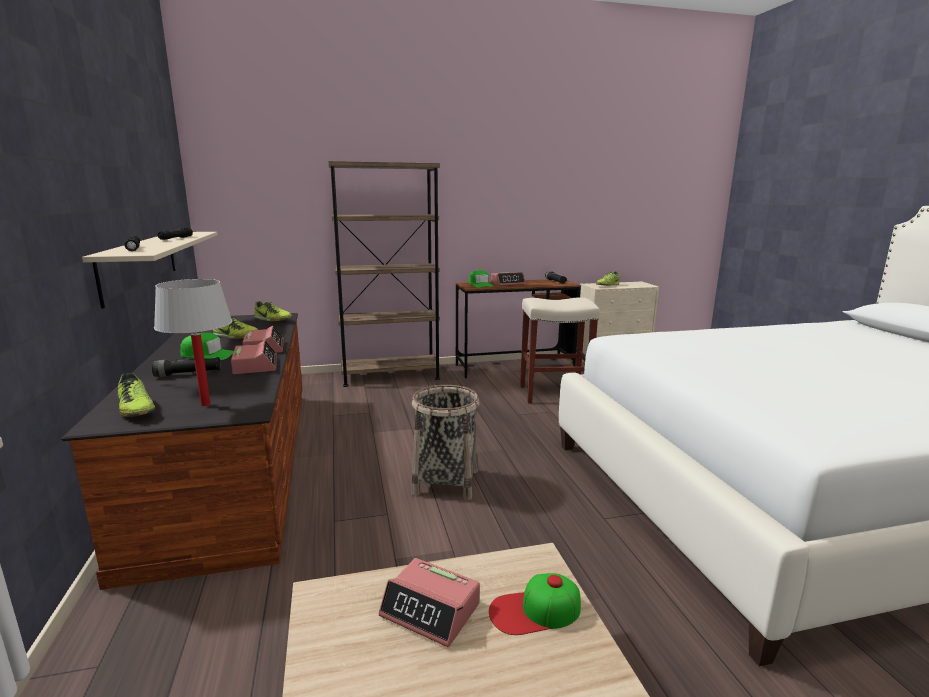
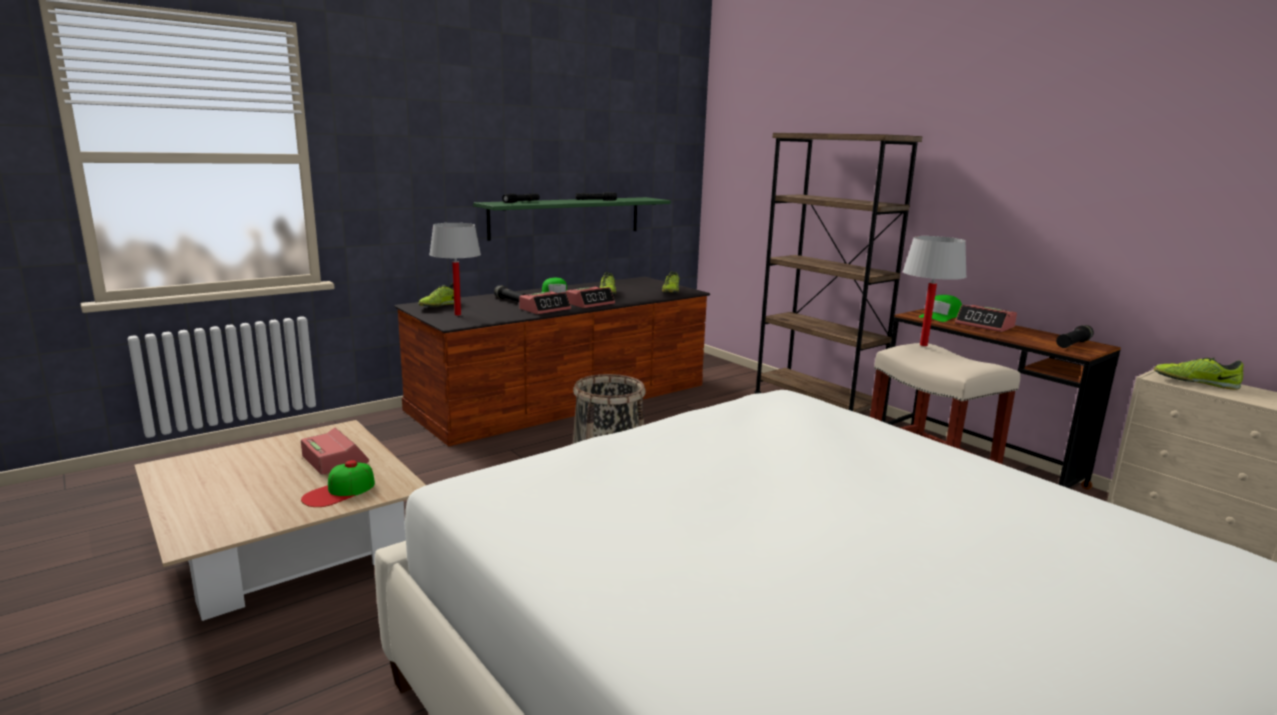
camera: 65 degrees right, 0 degrees up
(140, 264) = (566, 217): beige shelf -> green shelf
(431, 610) = (334, 459): alarm clock -> alarm clock turned 135 degrees clockwise
(535, 611) = (339, 491): cap -> cap turned 105 degrees counterclockwise
(536, 298) = (923, 345): none -> white table lamp

